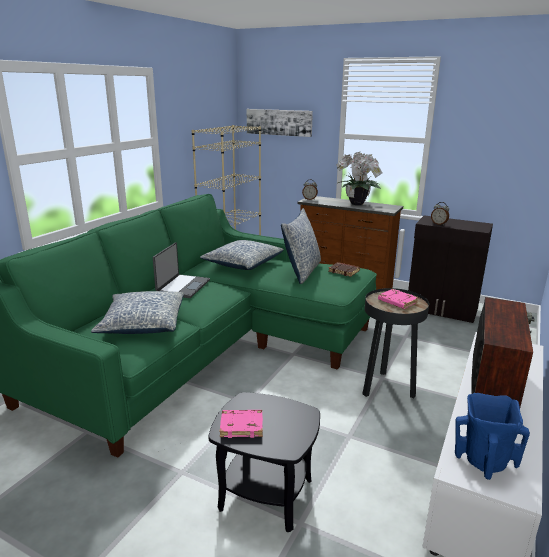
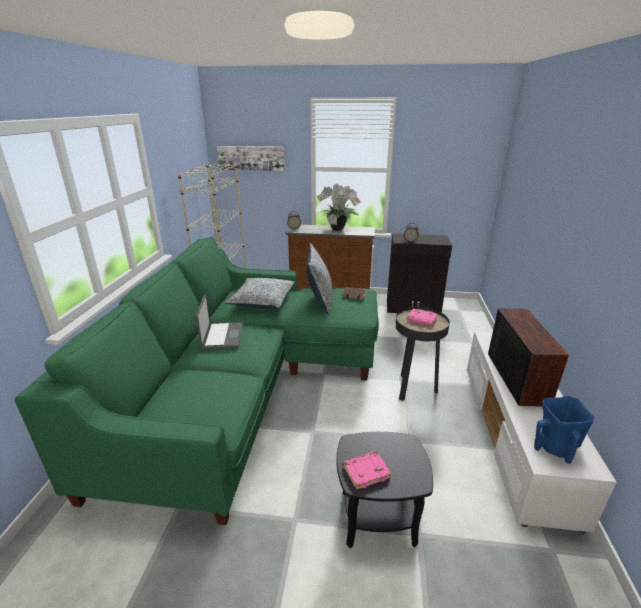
camera: 20 degrees left, 5 degrees up
(143, 323) = (211, 386): pillow -> none

